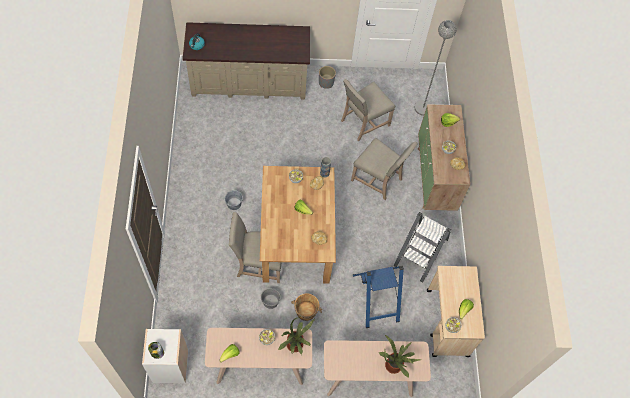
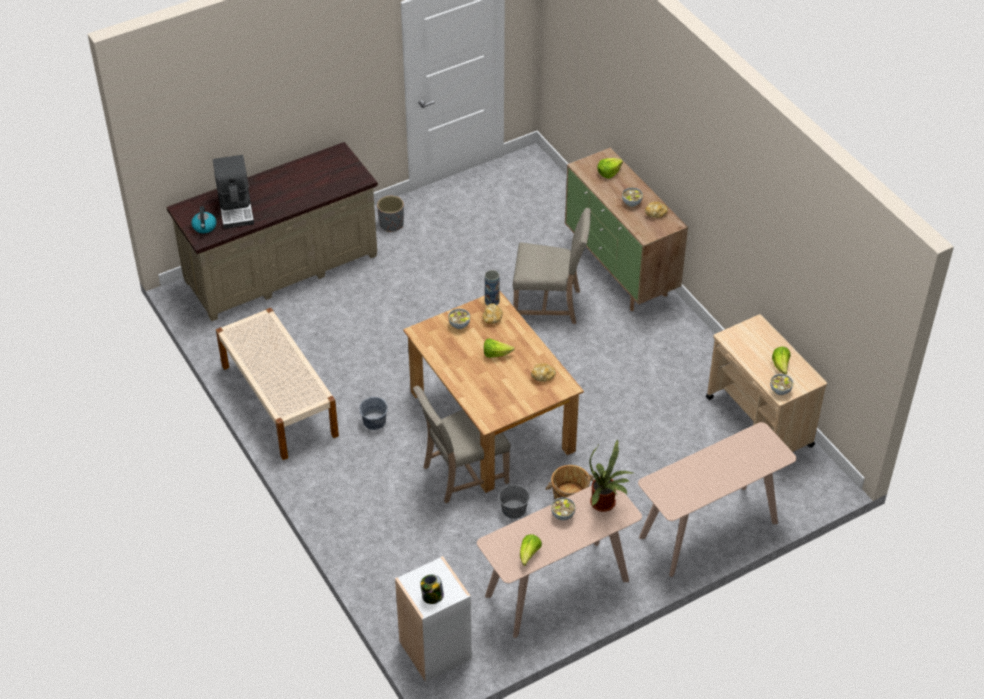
camera: 25 degrees left, 15 degrees down
(193, 164) = (278, 401): none -> beige bench
(221, 42) = (236, 208): none -> coffee machine
(363, 122) = (478, 248): beige chair -> none
(375, 298) = (649, 439): blue step ladder -> none
(394, 364) = (742, 463): potted plant -> none
(421, 251) = (667, 359): grey step ladder -> none
(423, 108) = (545, 198): grey floor lamp -> none

